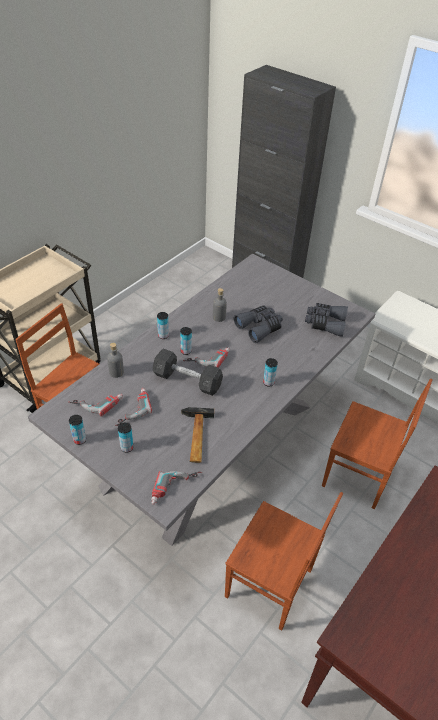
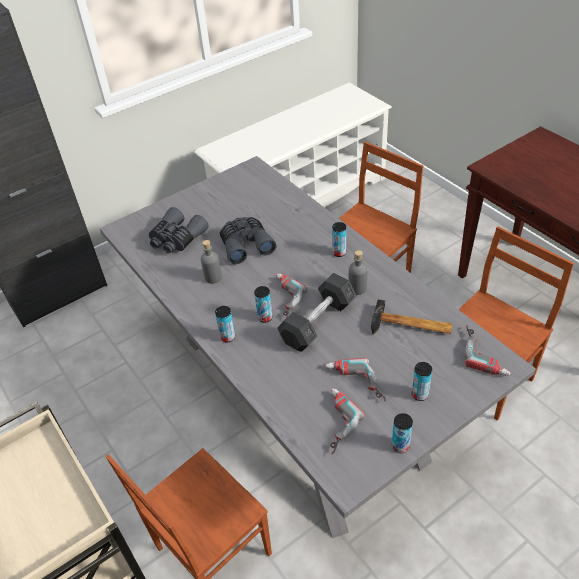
camera: 70 degrees left, 0 degrees up
(116, 372) = (283, 395): grey bottle -> grey bottle (357, 288)
(325, 323) = (259, 193): grey binoculars -> grey binoculars (176, 239)

